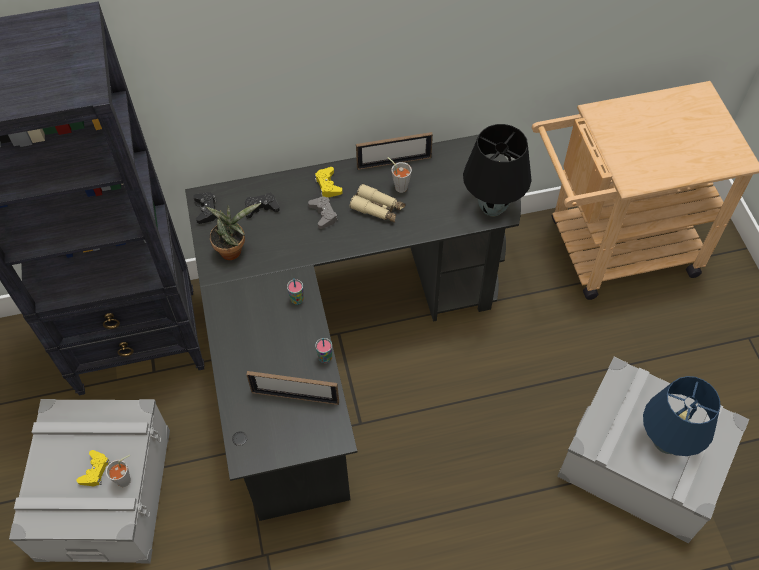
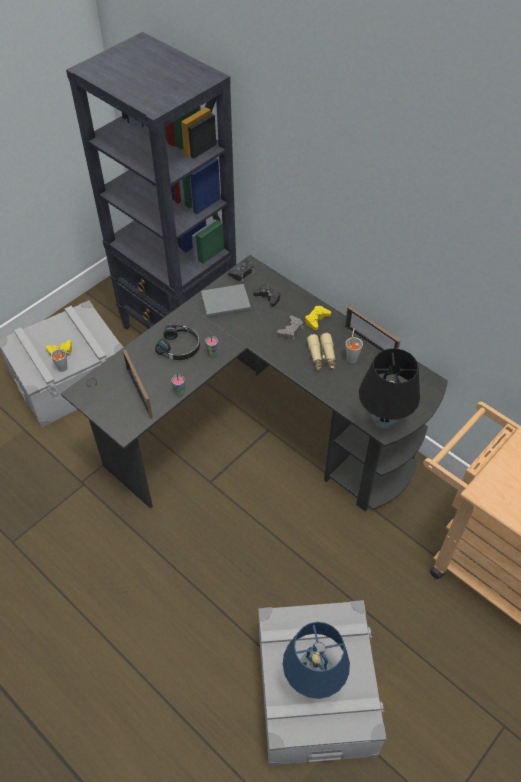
camera: 55 degrees right, 5 degrees down
(233, 249) = (224, 302): potted plant -> grey book
(261, 324) = (180, 347): none -> black headphones

